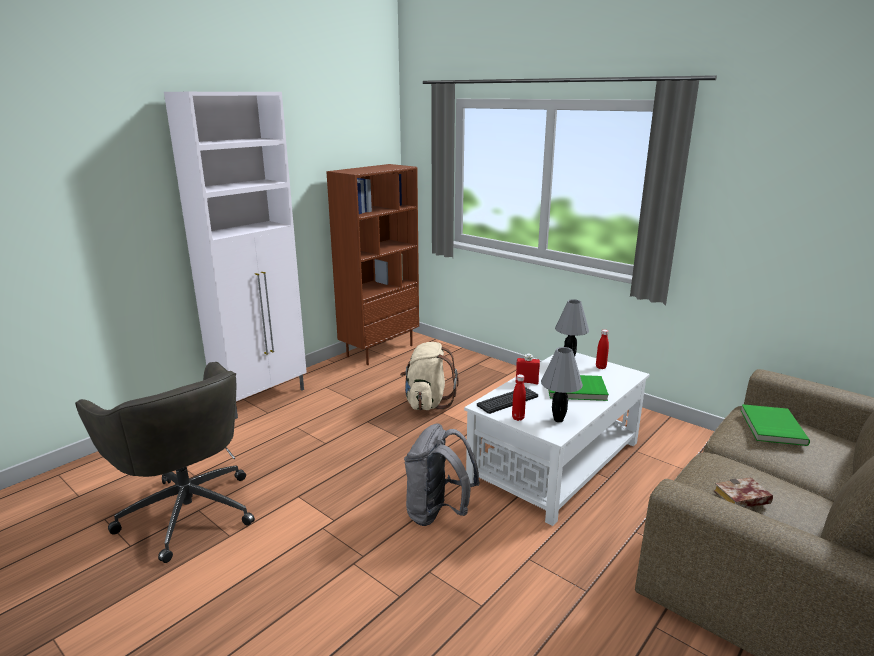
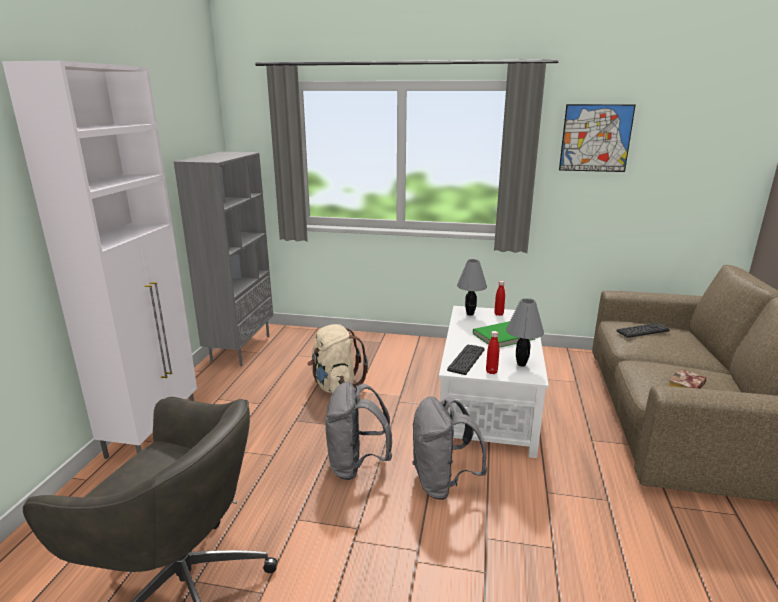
camera: 30 degrees left, 0 degrees up
(380, 350) = (240, 348): brown bookcase -> grey bookcase
(380, 473) = (356, 465): none -> grey backpack
(526, 382) = (461, 340): red bottle -> none
(767, 174) = (595, 138): none -> picture
(771, 427) = (642, 331): green book -> keyboard

